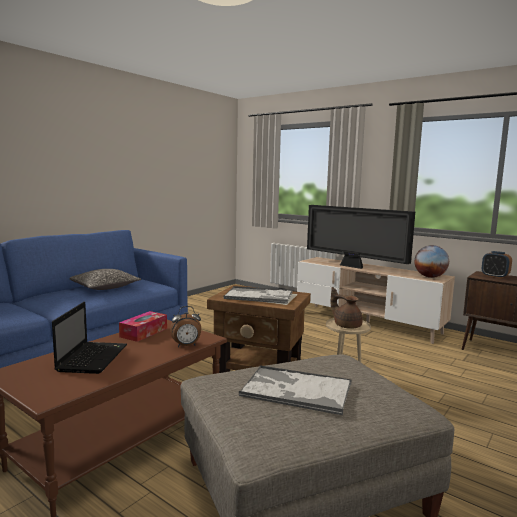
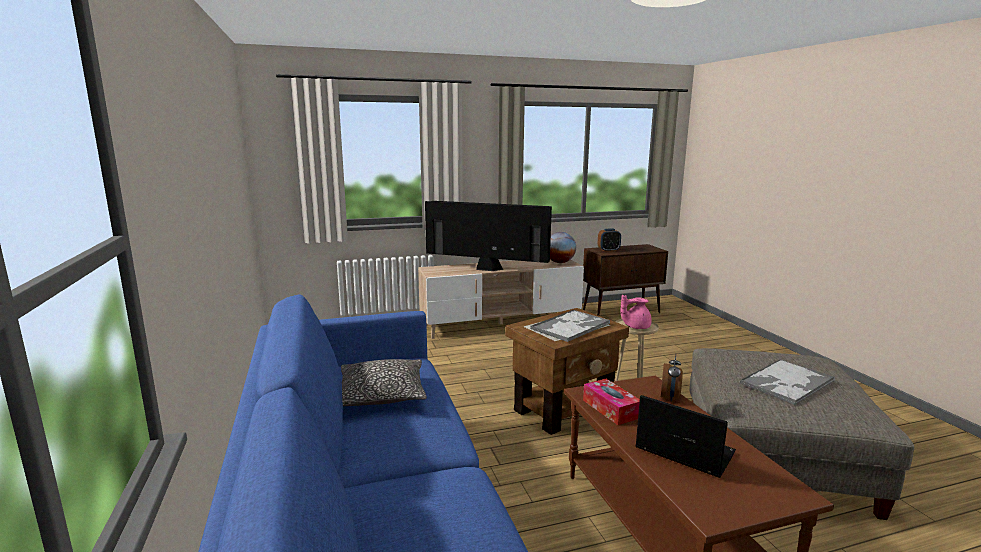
camera: 55 degrees left, 5 degrees up
(346, 325) = (635, 326): brown teapot -> pink teapot
(353, 266) = (486, 269): television -> television turned 150 degrees counterclockwise

